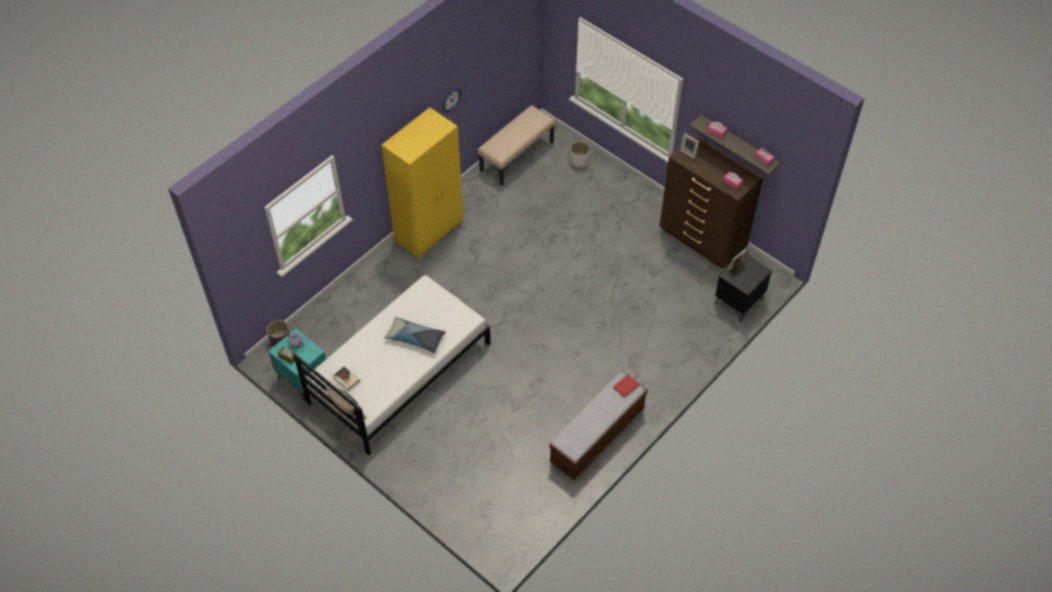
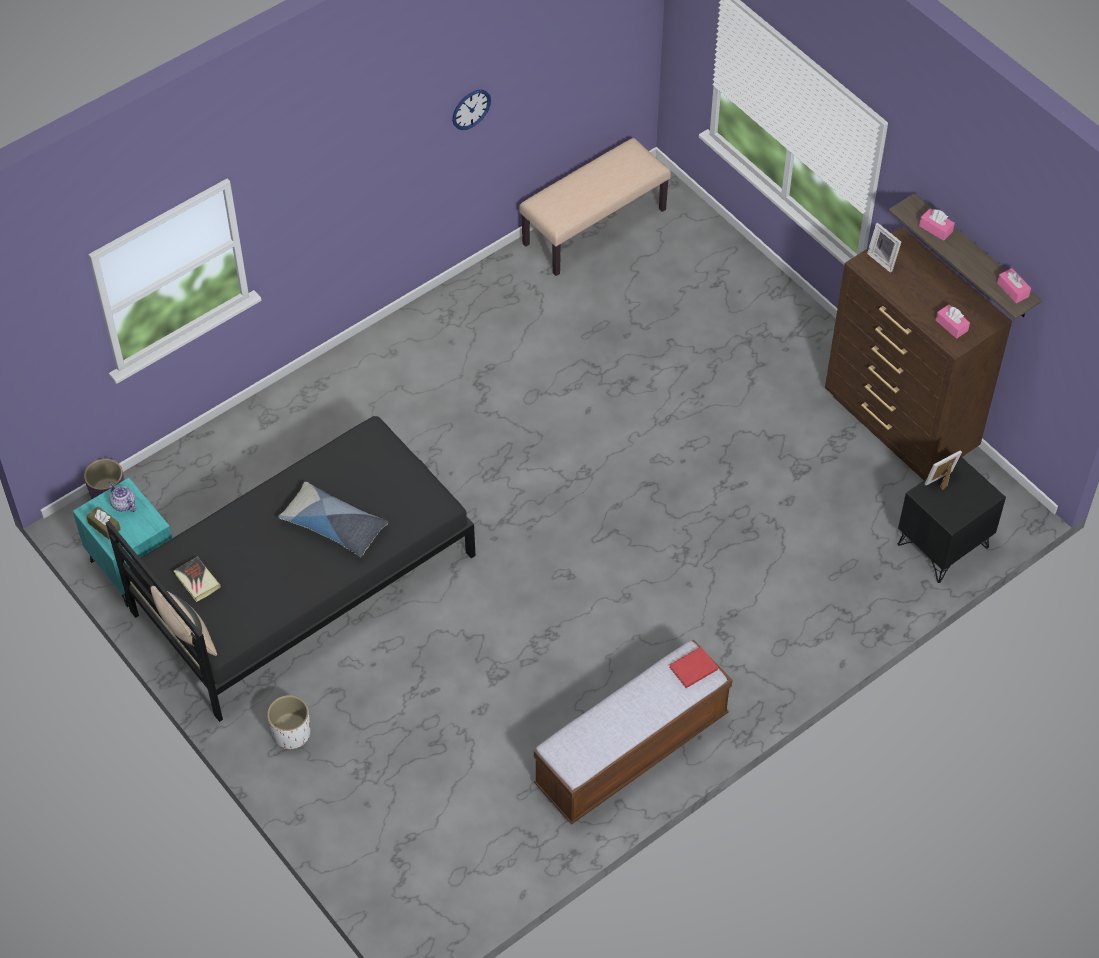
camera: 10 degrees right, 0 degrees up
(399, 372) = (303, 583): white bed -> black bed
(430, 231) = (411, 339): yellow wardrobe -> none
(579, 161) = (705, 251): white planter -> white planter (292, 733)

